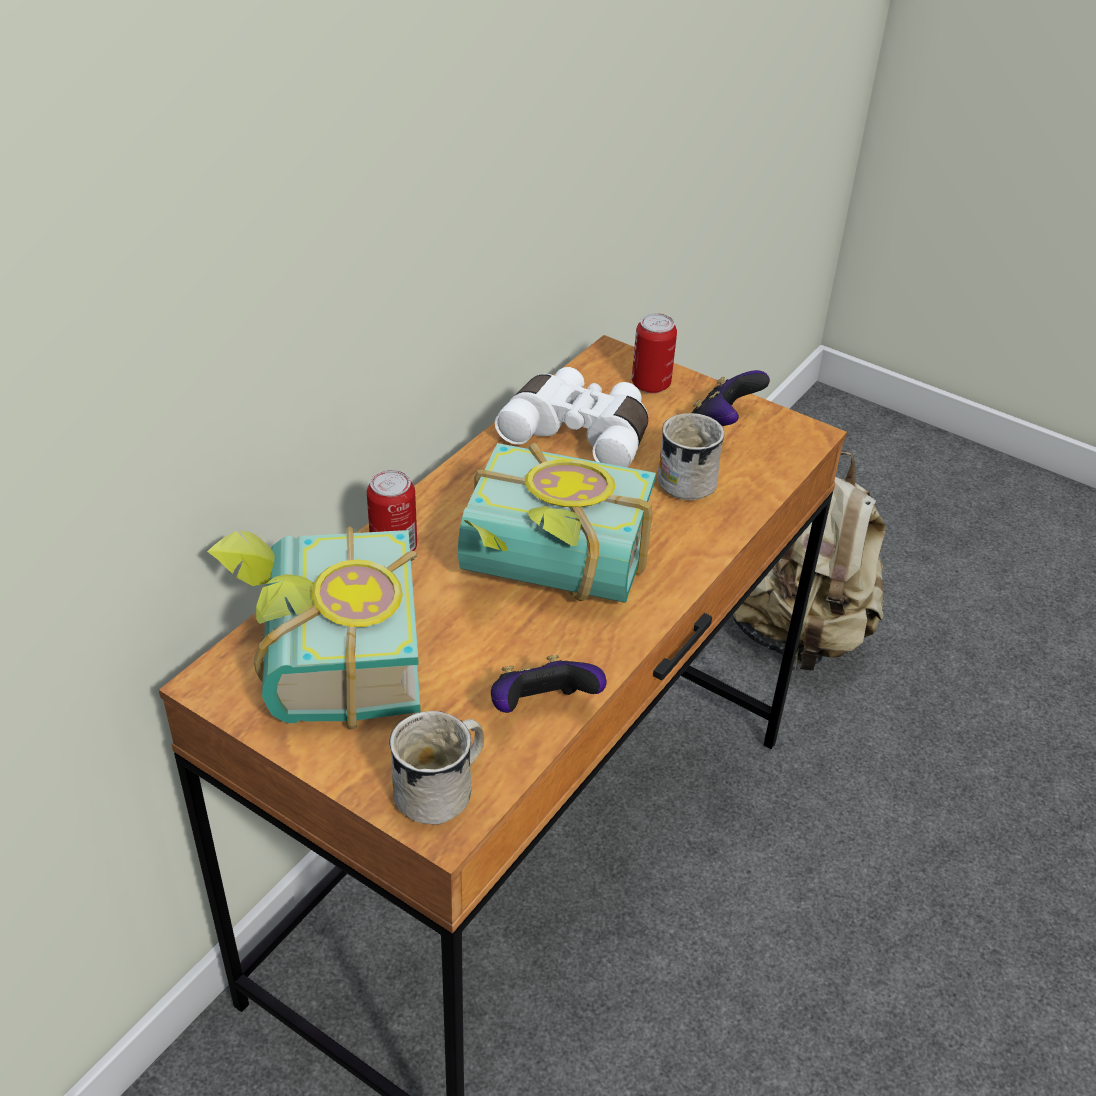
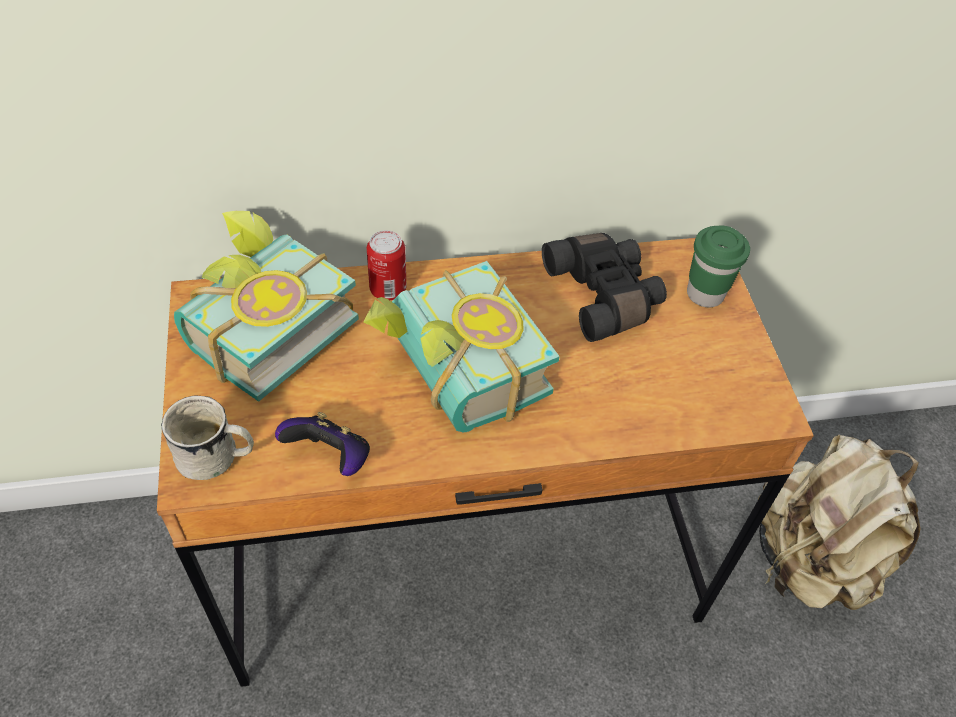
camera: 45 degrees right, 10 degrees up
(580, 433) = (605, 295): white binoculars -> black binoculars
(650, 384) = (705, 294): can -> green cup
(687, 477) = (636, 379): white mug -> none
(723, 424) = (719, 360): game controller -> none

